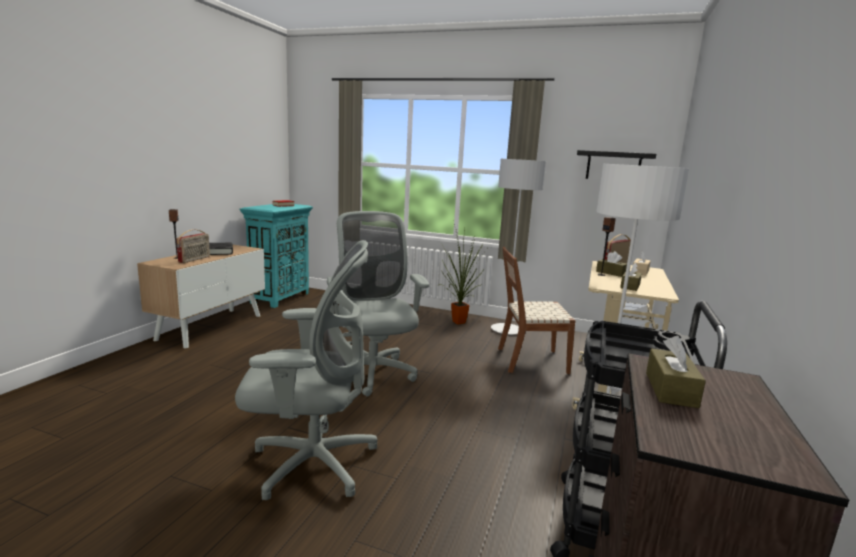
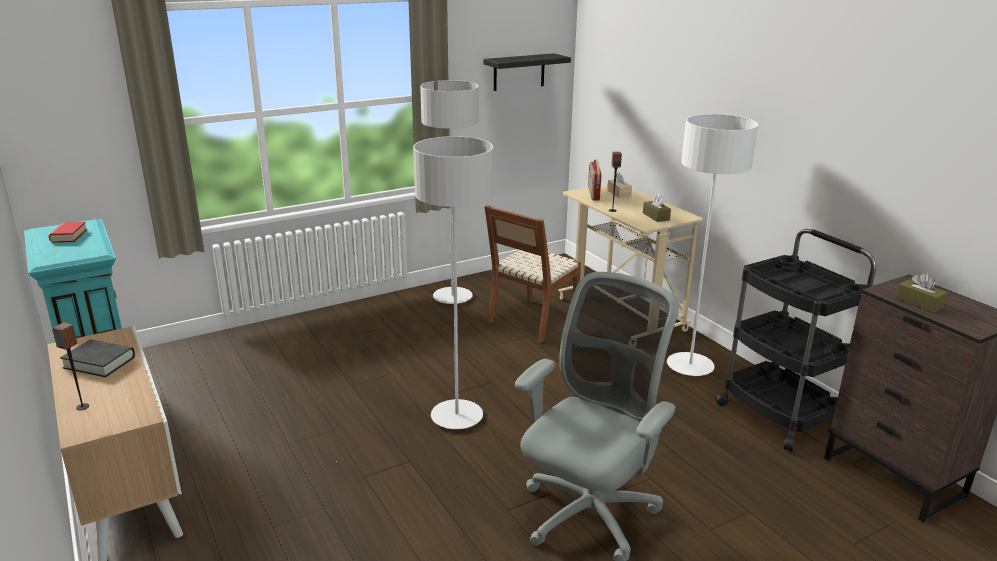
camera: 50 degrees left, 10 degrees up
(195, 259) = (122, 394): radio -> none
(374, 375) = (457, 416): grey office chair -> grey floor lamp
(458, 321) = (392, 311): potted plant -> none
(611, 273) = (611, 204): brown tissue box -> none

